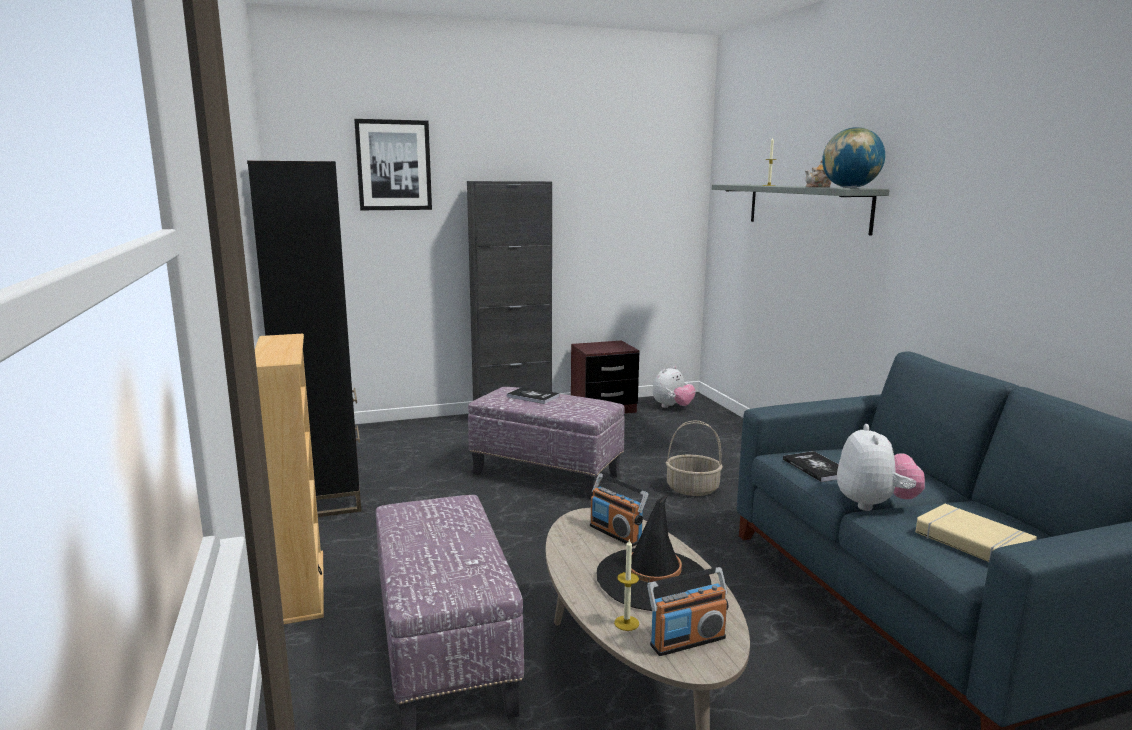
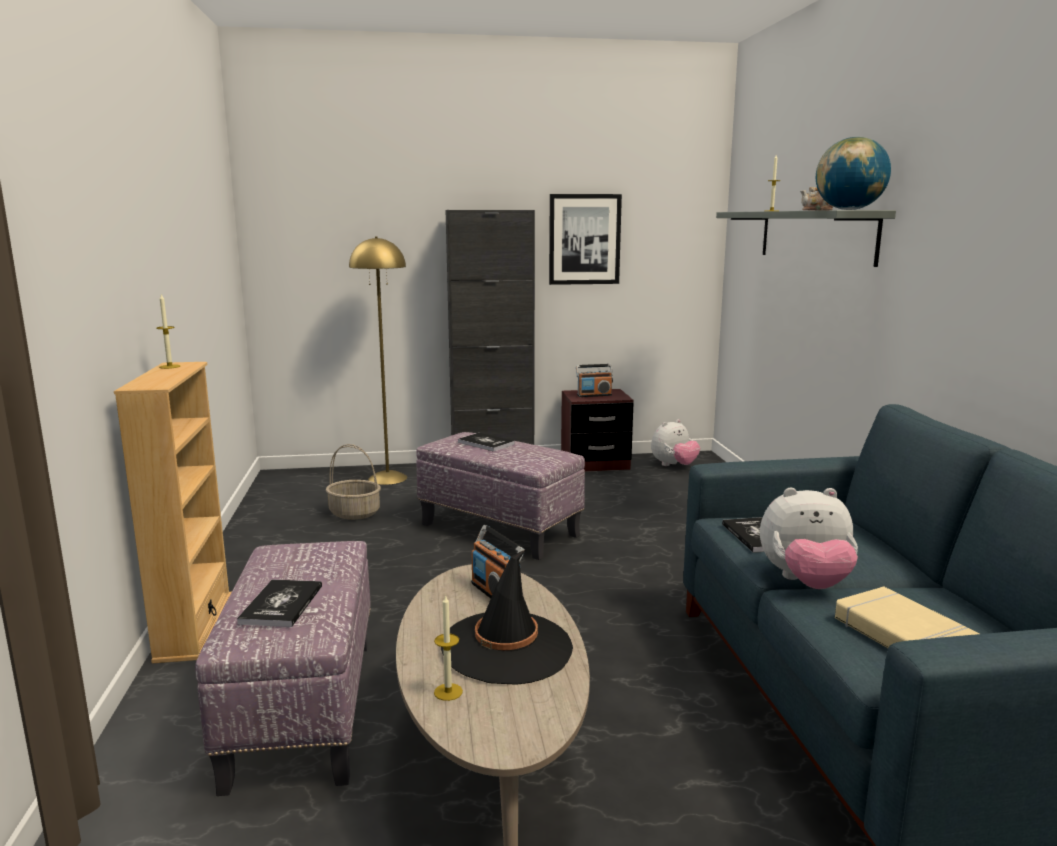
camera: 10 degrees right, 0 degrees up
(274, 340) = (169, 366): none -> candle
(323, 494) = (261, 535): black bookcase -> none
(394, 165) = (367, 193): picture -> picture (584, 239)
(419, 432) = (387, 478): none -> yellow floor lamp
(442, 559) = (281, 604): none -> book
(687, 641) = (504, 718): radio -> radio (594, 395)
(693, 489) = (656, 556): basket -> basket (355, 513)
(874, 504) = (805, 583): plush toy -> plush toy turned 75 degrees clockwise

